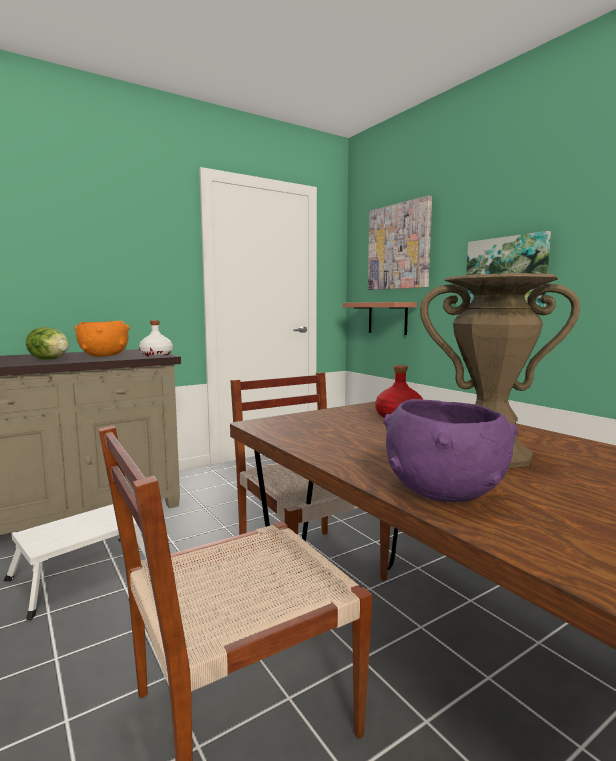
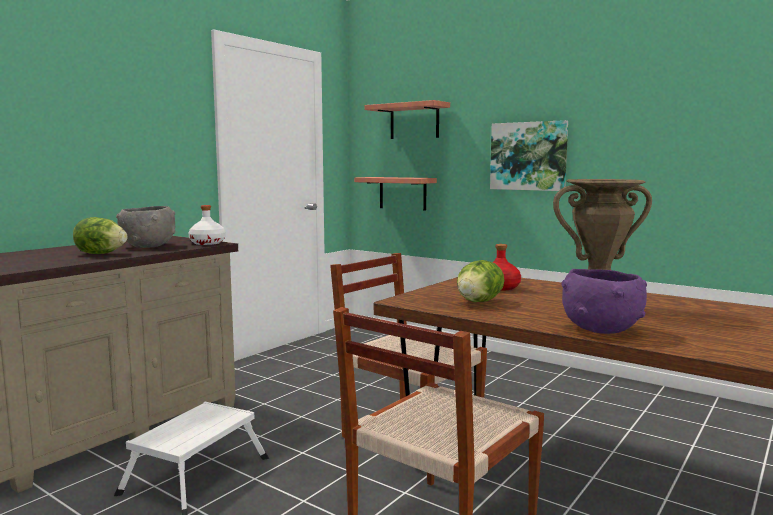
camera: 20 degrees left, 0 degrees up
(104, 356) = (148, 246): orange bowl -> grey bowl
(343, 433) = (478, 302): none -> lettuce
(399, 247) = (414, 121): picture -> shelf

